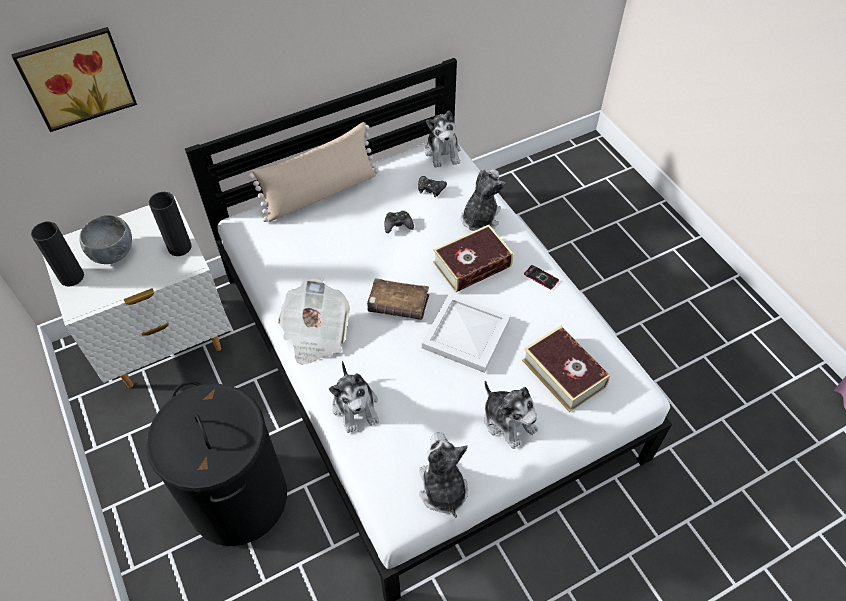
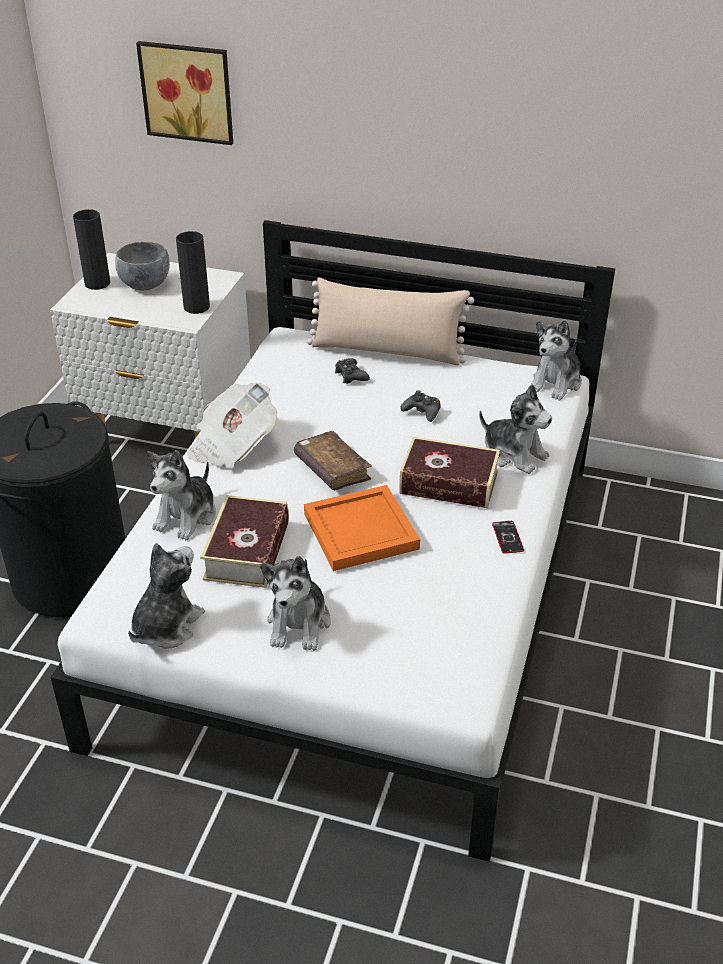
camera: 45 degrees right, 15 degrees down
(431, 189) = (497, 402): black game controller -> black game controller (351, 375)
(464, 335) = (359, 530): white tray -> orange tray
(480, 219) = (514, 454): plush toy -> plush toy turned 60 degrees clockwise
(563, 373) = (410, 627): book -> book (247, 551)

